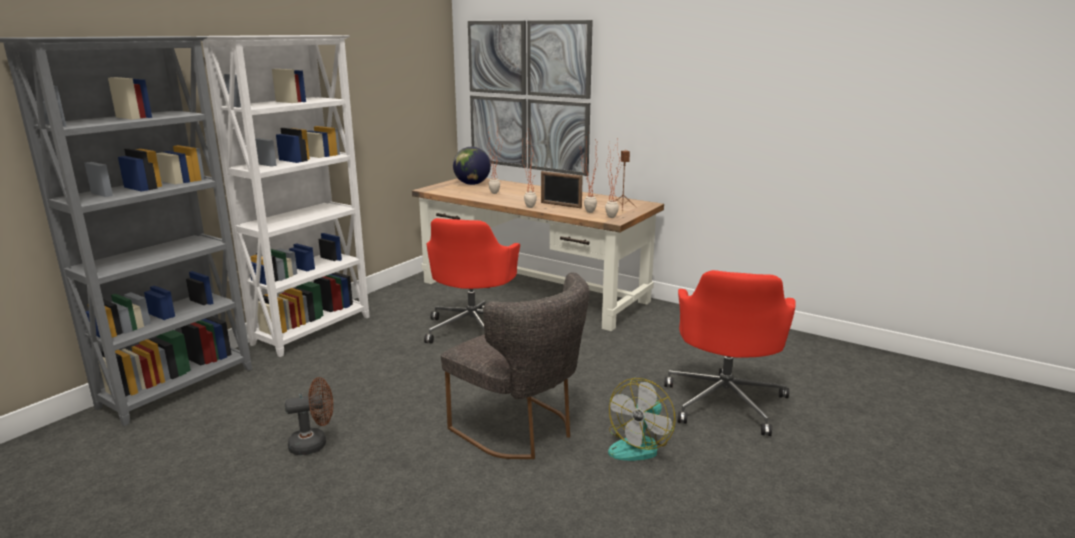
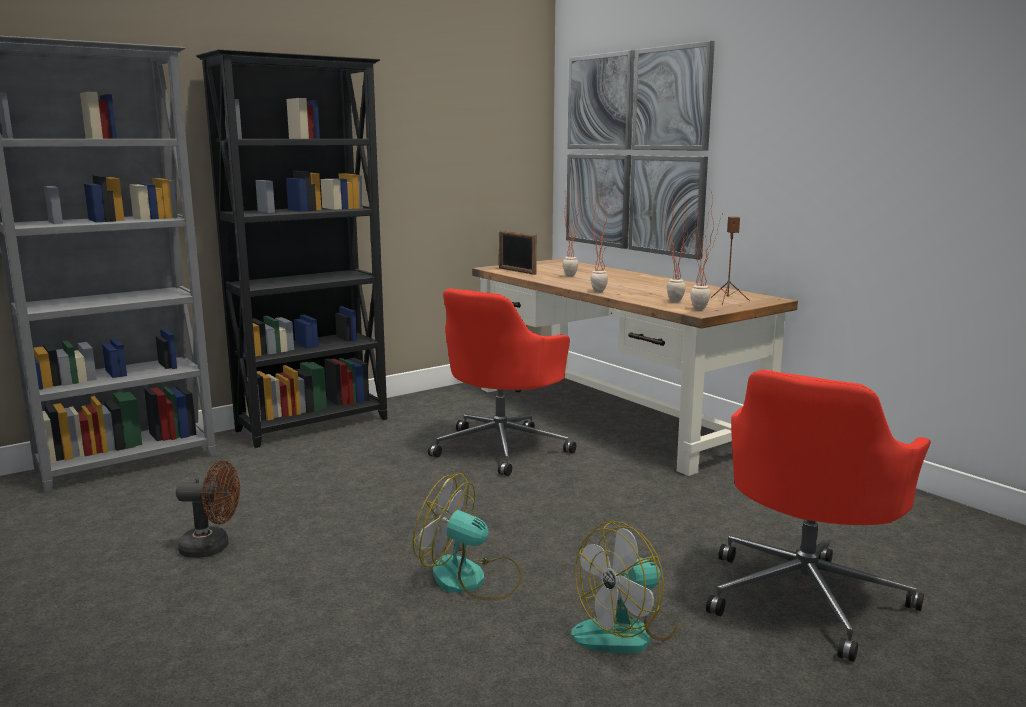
camera: 20 degrees right, 5 degrees down
(314, 330) = (314, 425): white bookcase -> black bookcase
(472, 184) = (553, 266): globe -> none
(521, 430) = (471, 579): grey chair -> fan
(560, 205) = (643, 292): picture frame -> picture frame (516, 271)

